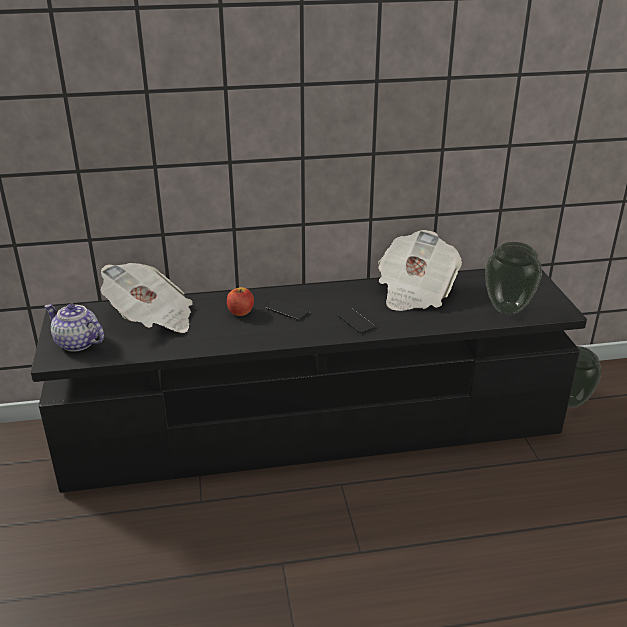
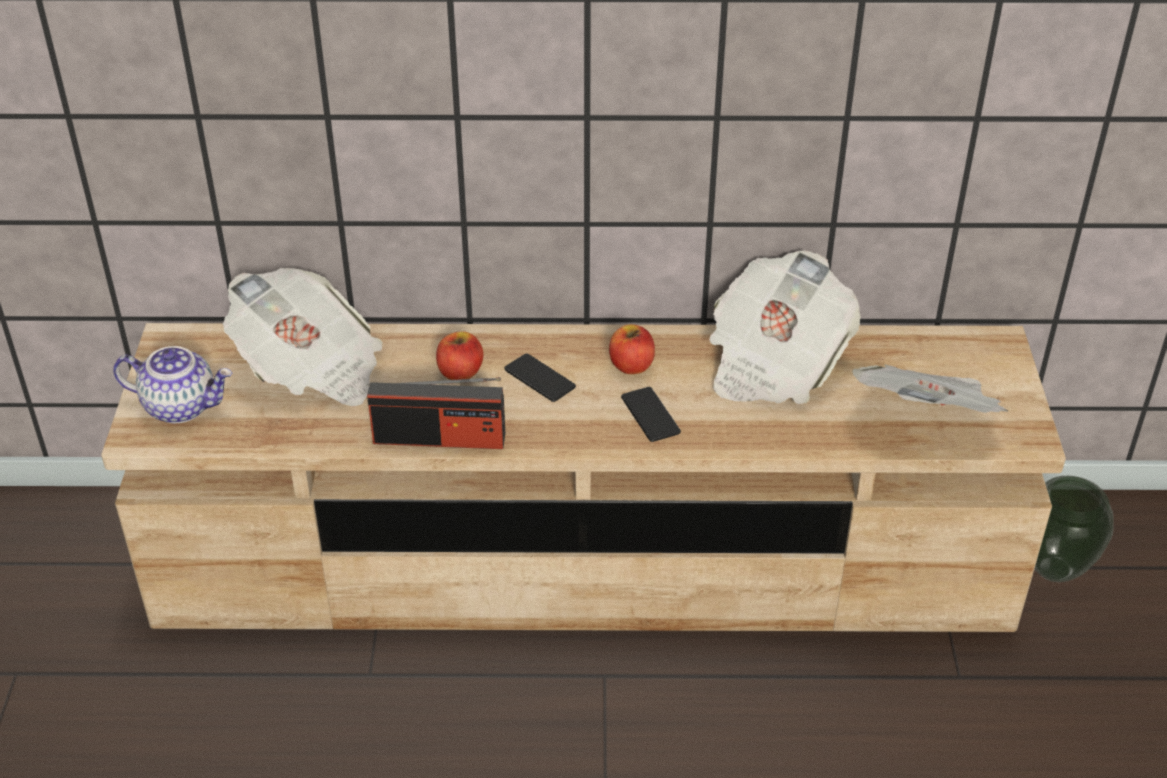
camera: 10 degrees right, 10 degrees up
(77, 343) = (181, 406): teapot -> teapot turned 150 degrees clockwise
(237, 343) = (440, 438): none -> radio
(313, 428) = (583, 563): black tv stand -> beige tv stand
(337, 300) = (631, 365): none -> apple
(507, 308) = (927, 418): vase -> newspaper

